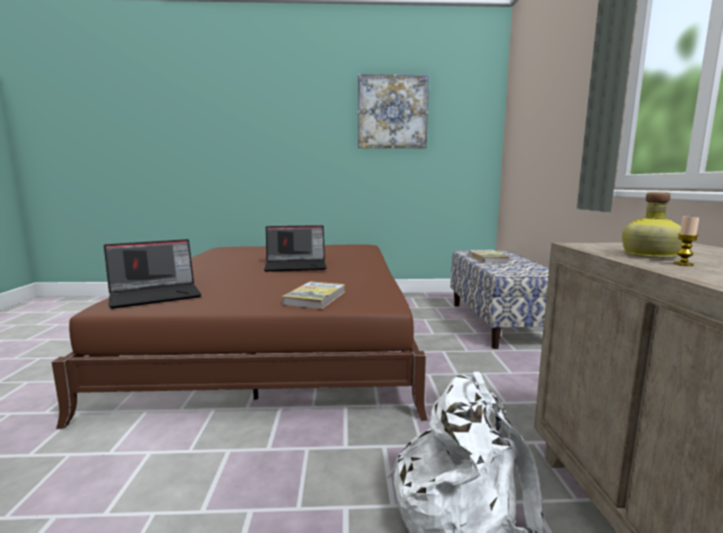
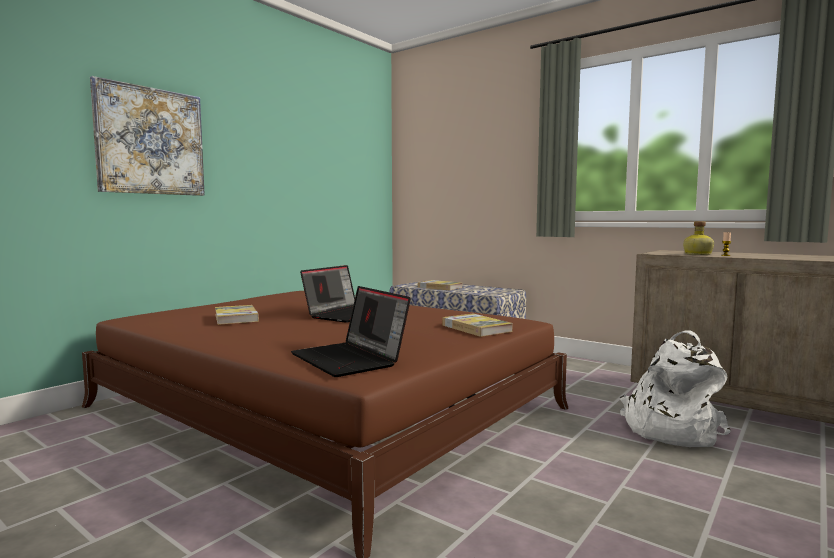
camera: 50 degrees left, 5 degrees down
(156, 295) = (351, 359): laptop -> laptop turned 135 degrees clockwise
(248, 256) = (236, 317): none -> book
(392, 112) = (307, 137): picture -> picture (150, 141)

